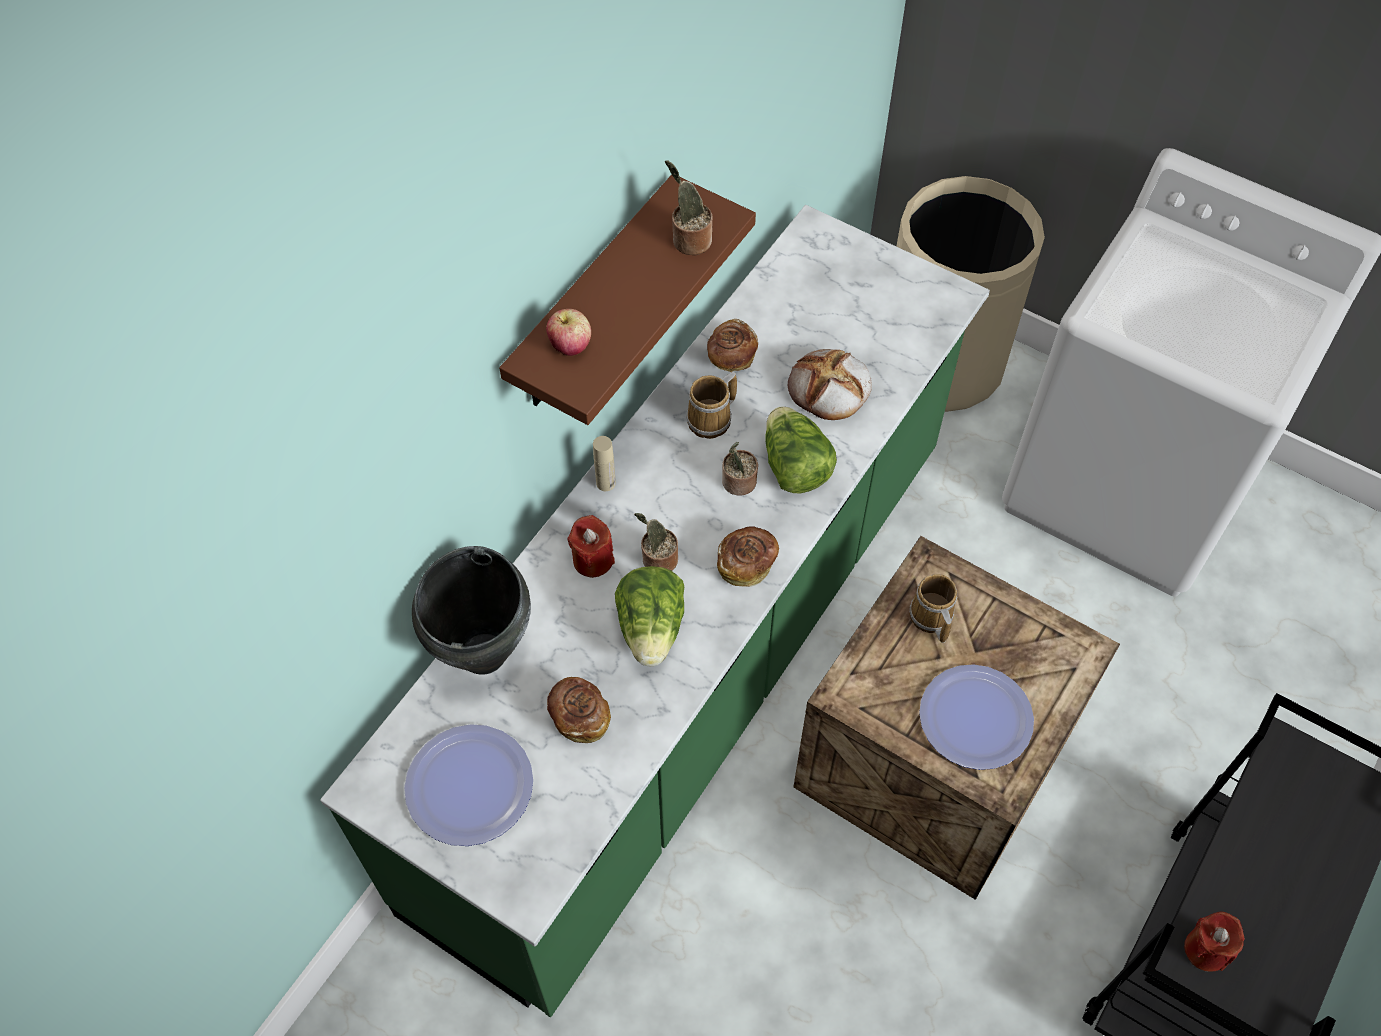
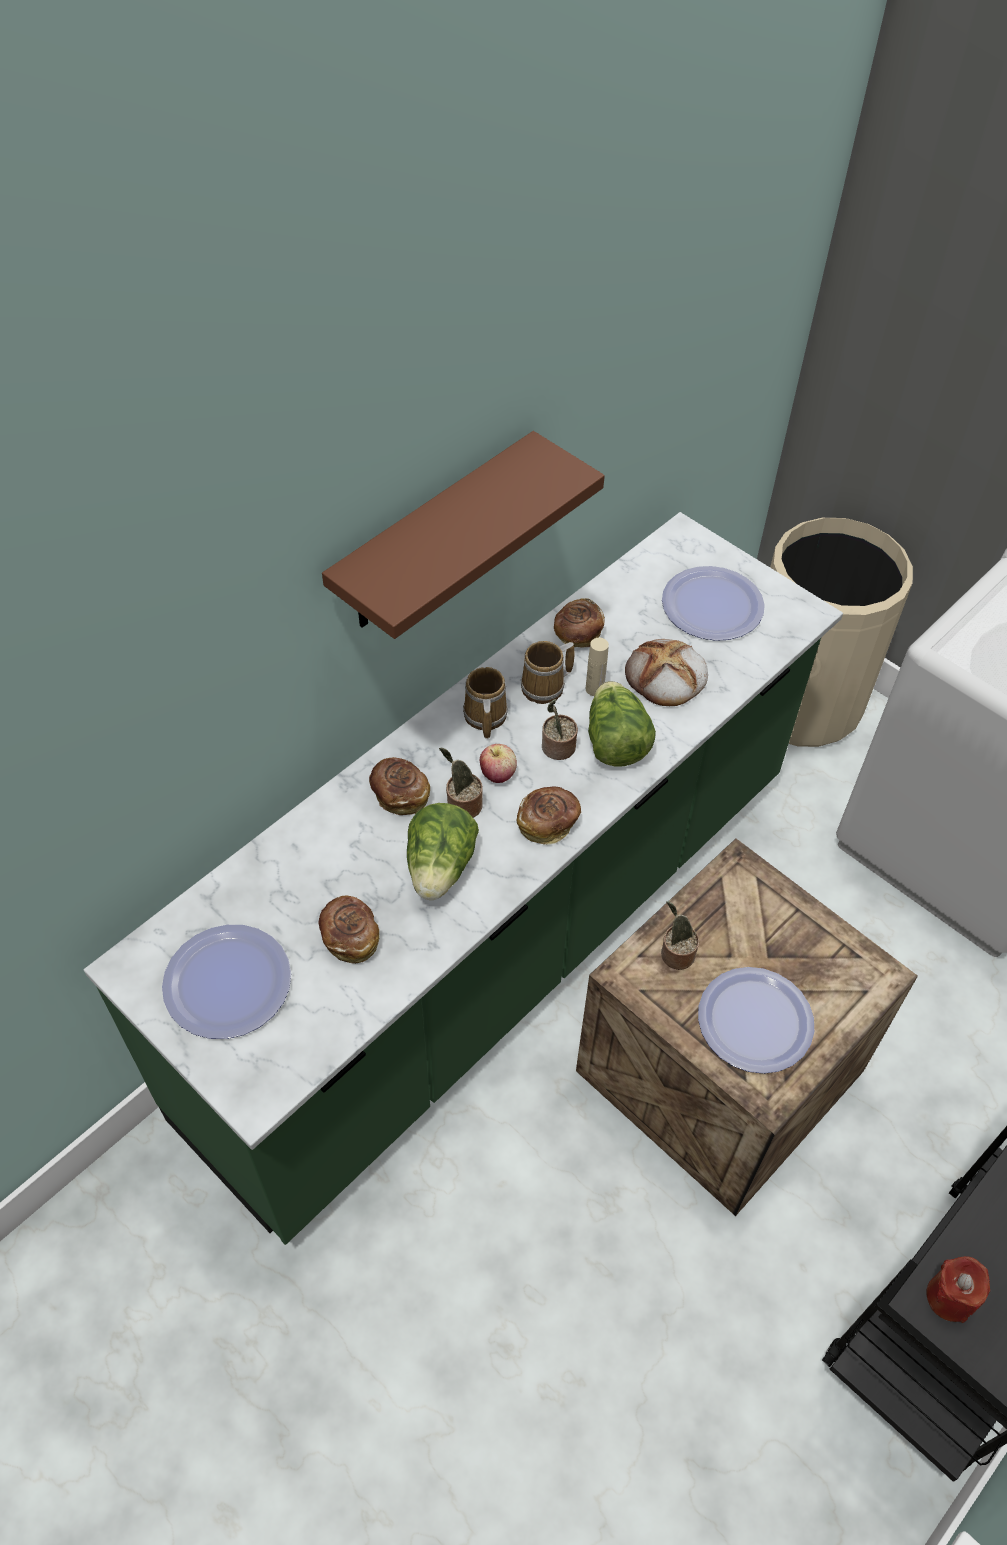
camera: 10 degrees right, 5 degrees down
(485, 653) = (275, 862): black cooking pot -> none
(570, 346) = (394, 564): apple -> apple (497, 774)
(593, 560) = (400, 794): red candle -> bread
(606, 483) = (430, 727): beige bottle -> beige bottle (594, 689)
(689, 240) = (533, 489): potted plant -> potted plant (675, 954)
(859, 303) = (712, 605): none -> plate
(930, 618) = (729, 917): mug -> mug (484, 717)

